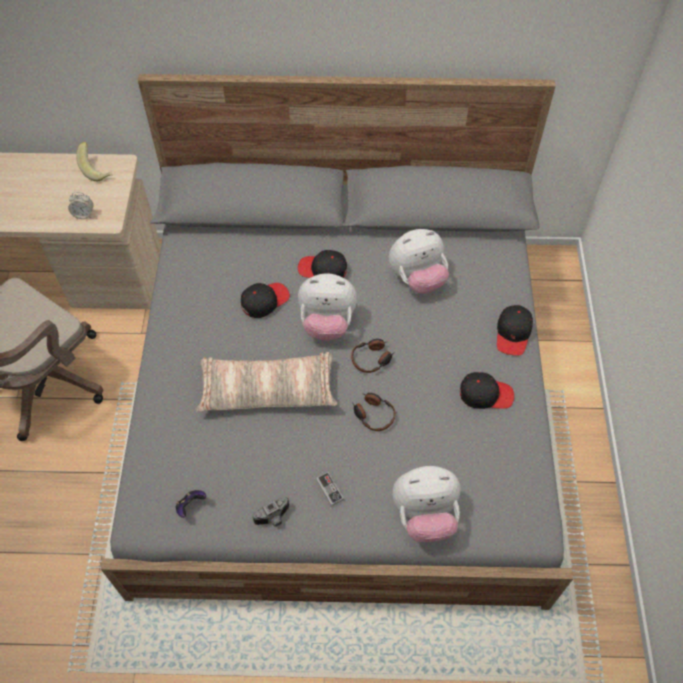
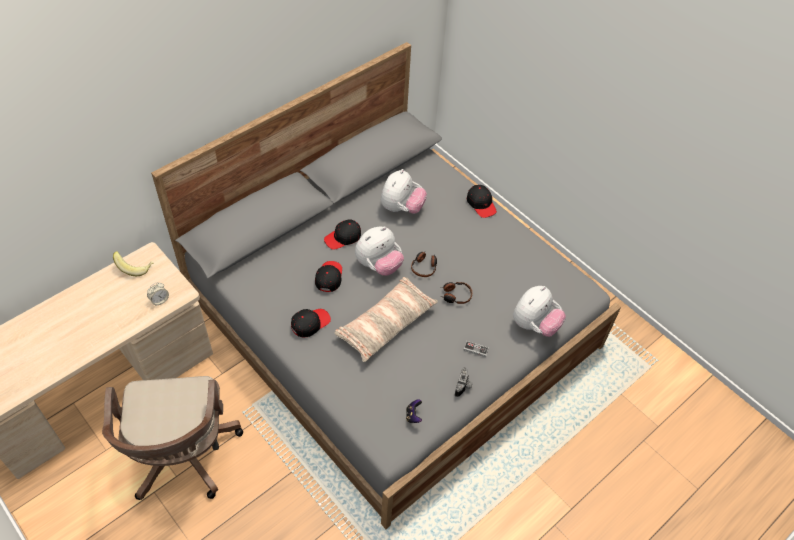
camera: 45 degrees left, 5 degrees down
(485, 394) = (500, 244): black cap -> black cap (310, 323)

